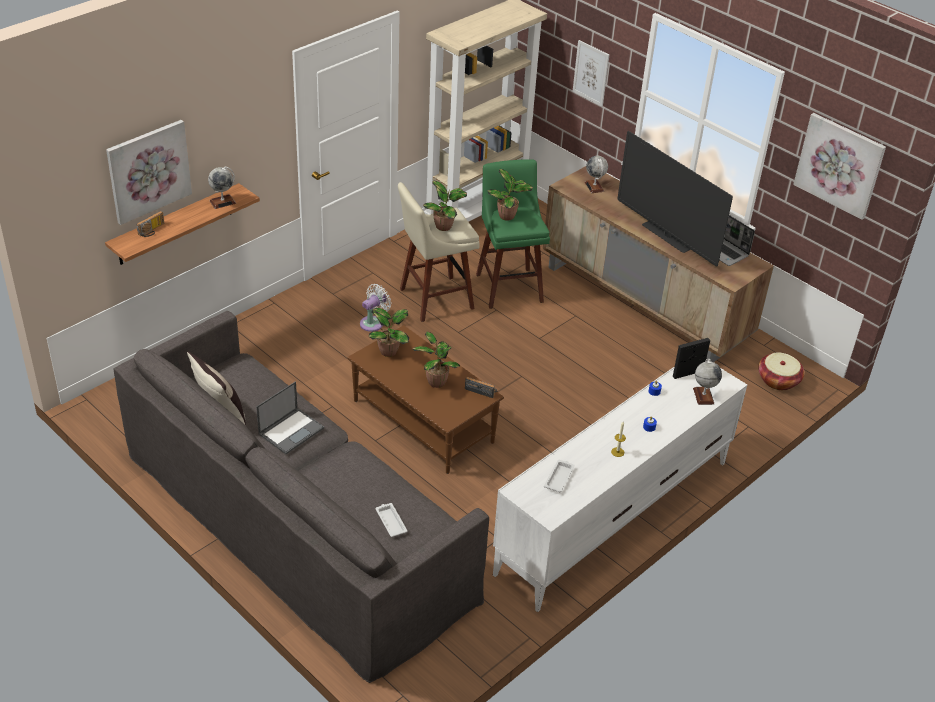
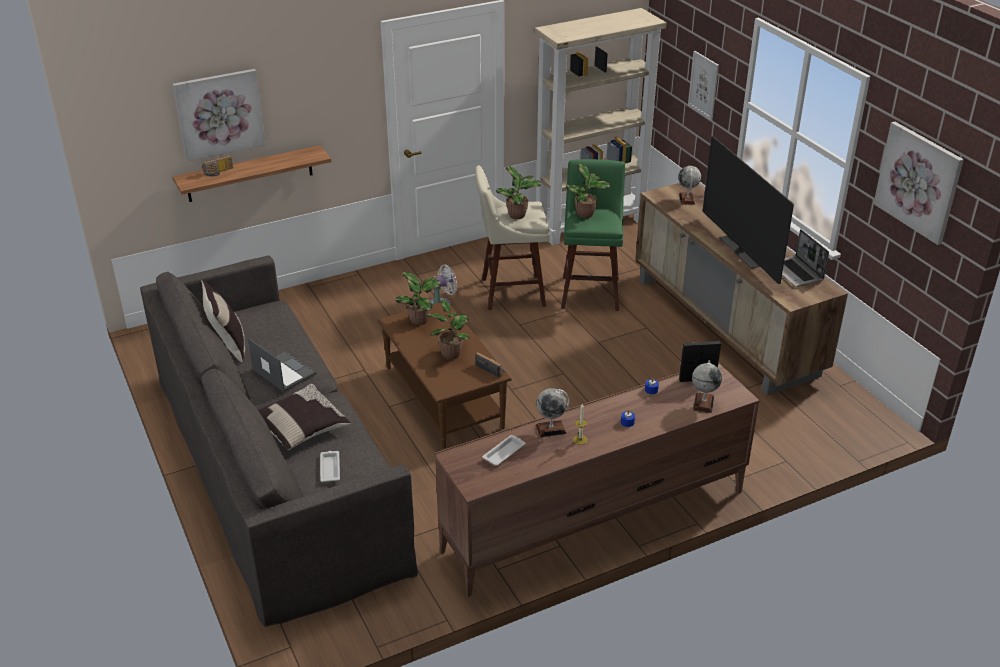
camera: 20 degrees right, 5 degrees down
(223, 202) = (295, 158): globe -> globe (551, 429)
(291, 430) = (283, 371): laptop -> laptop turned 105 degrees counterclockwise
(341, 485) = (301, 427): none -> pillow
(614, 518) = (594, 522): white cabinet -> brown cabinet
(778, 380) = (840, 422): basket -> none

